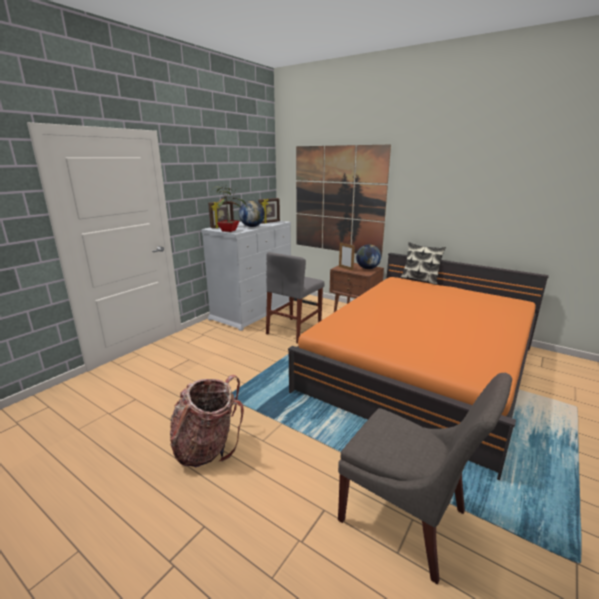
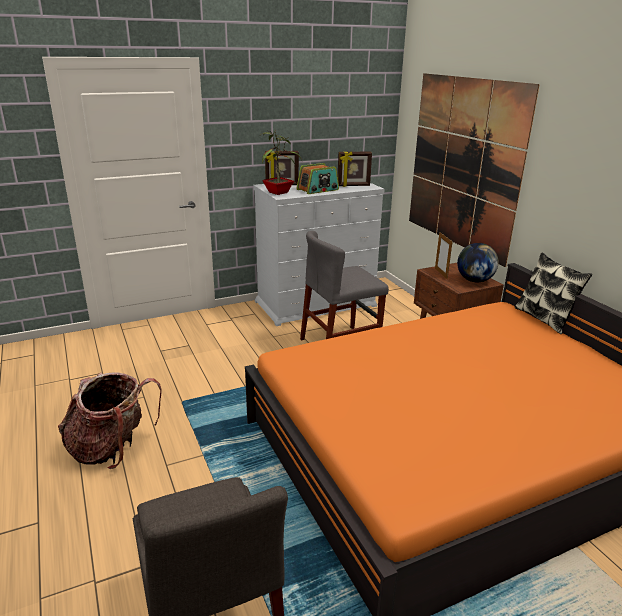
camera: 30 degrees right, 5 degrees up
(252, 226) = (318, 190): globe -> radio

